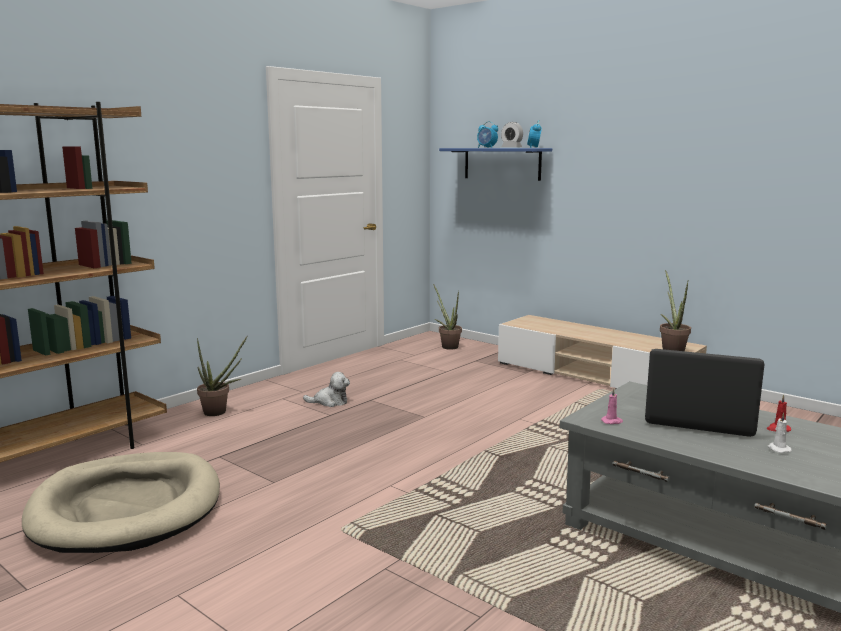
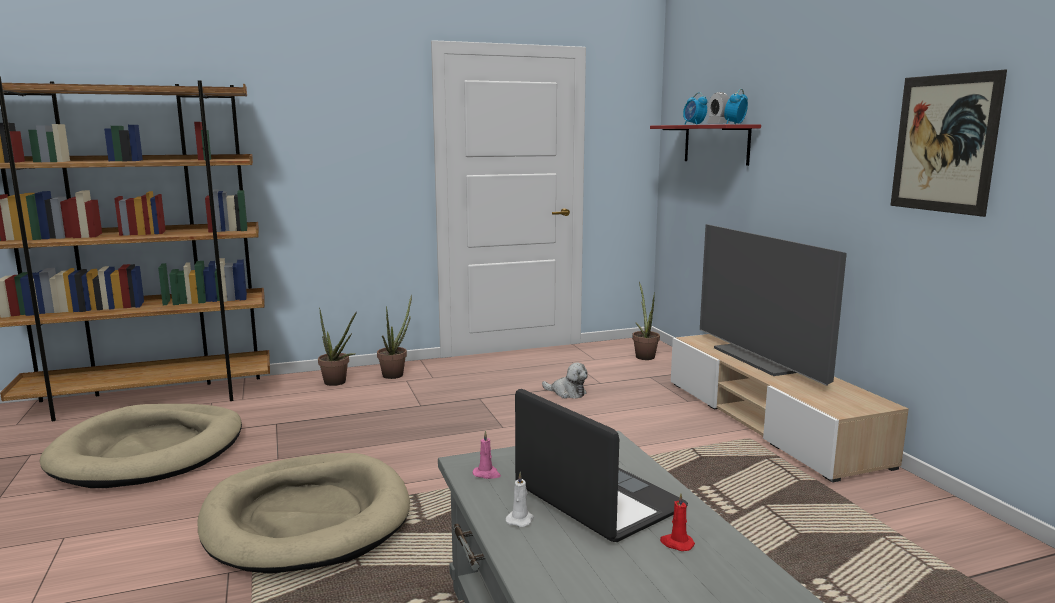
camera: 30 degrees right, 0 degrees up
(330, 402) = (440, 392): plush toy -> plush toy (567, 393)
(381, 515) = (307, 518): none -> beige dog bed
(502, 163) = (716, 144): blue shelf -> red shelf
(581, 329) = (762, 359): none -> television
(671, 350) = (840, 405): potted plant -> potted plant (396, 374)
(723, 163) = (944, 143): none -> picture
(778, 449) = (613, 571): white candle -> white candle (520, 519)

